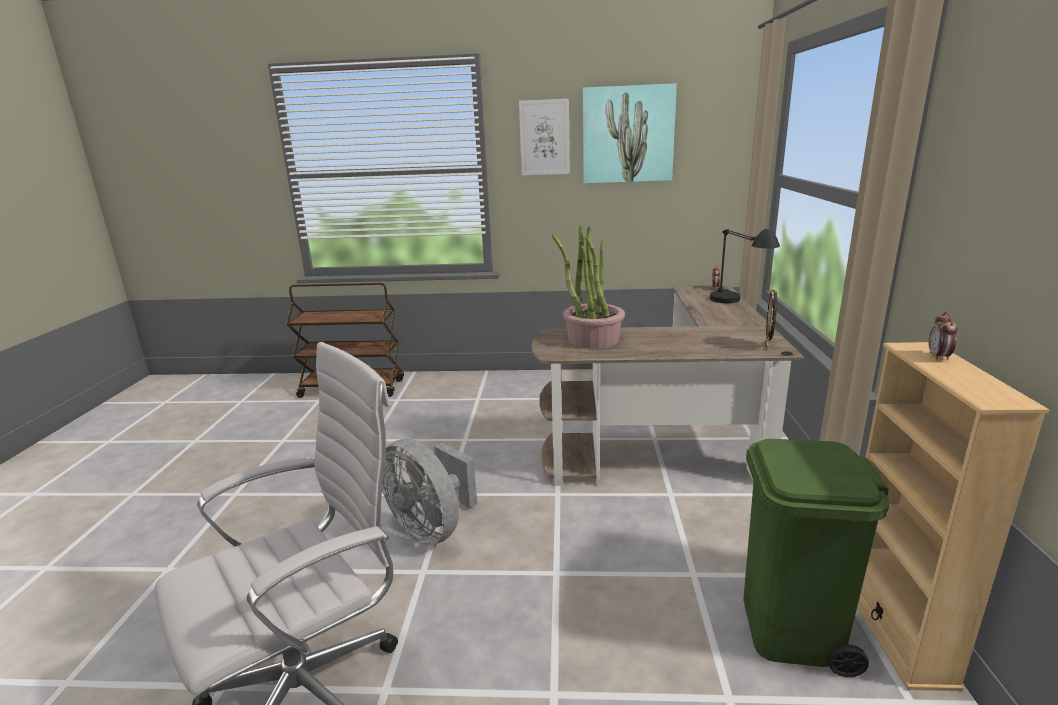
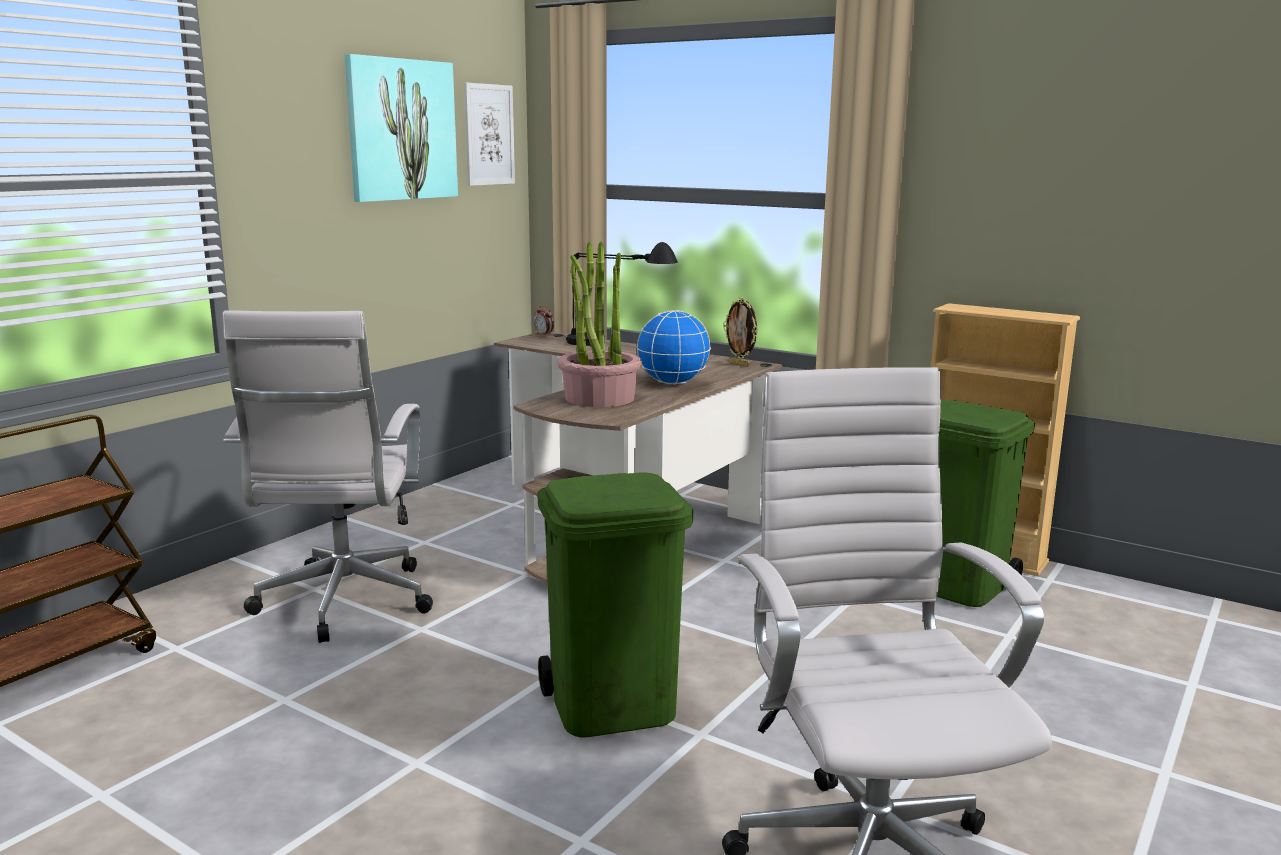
camera: 60 degrees left, 5 degrees down
(431, 528) = (614, 706): grey fan -> green trash can
(469, 411) = (342, 605): none -> white office chair
(544, 138) = (299, 128): picture -> picture (489, 135)
(667, 344) = (672, 383): none -> globe
(938, 357) = (979, 308): alarm clock -> none

